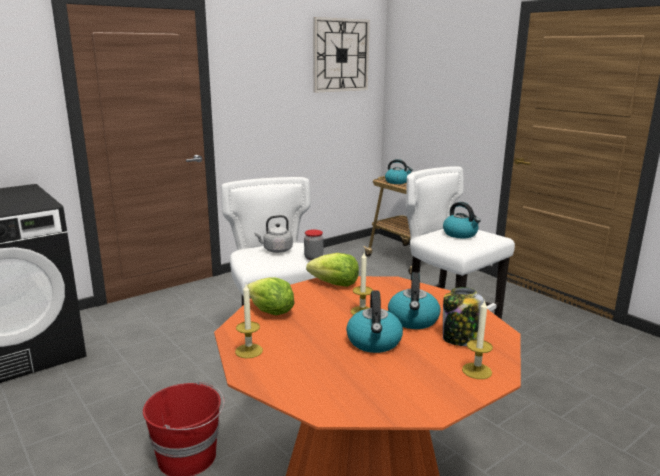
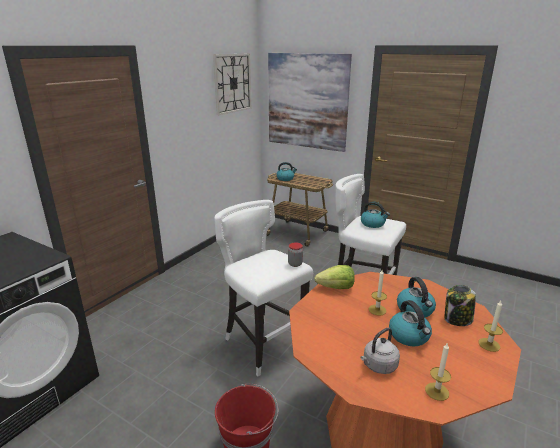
camera: 20 degrees left, 5 degrees up
(249, 351) = (336, 367): candle -> candle (437, 391)
(271, 312) = (317, 326): lettuce -> none
(276, 250) = (262, 262): grey kettle -> grey kettle (378, 366)
(436, 81) = (307, 101): none -> picture

